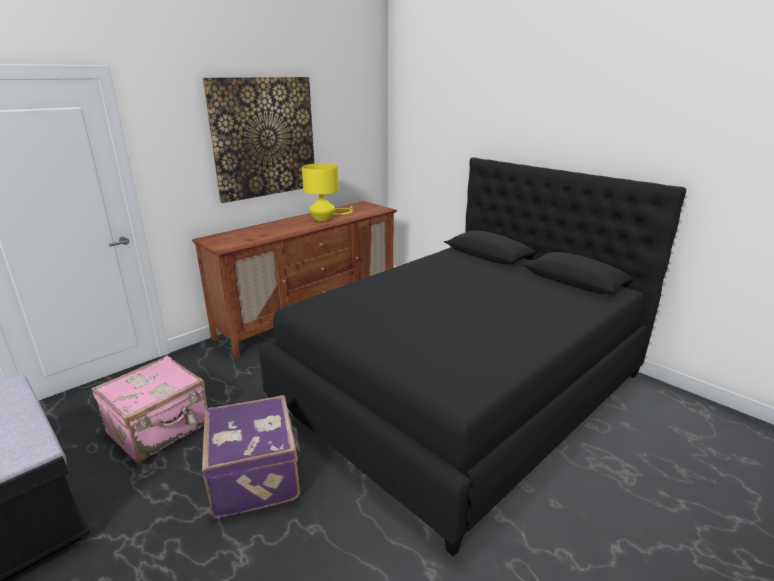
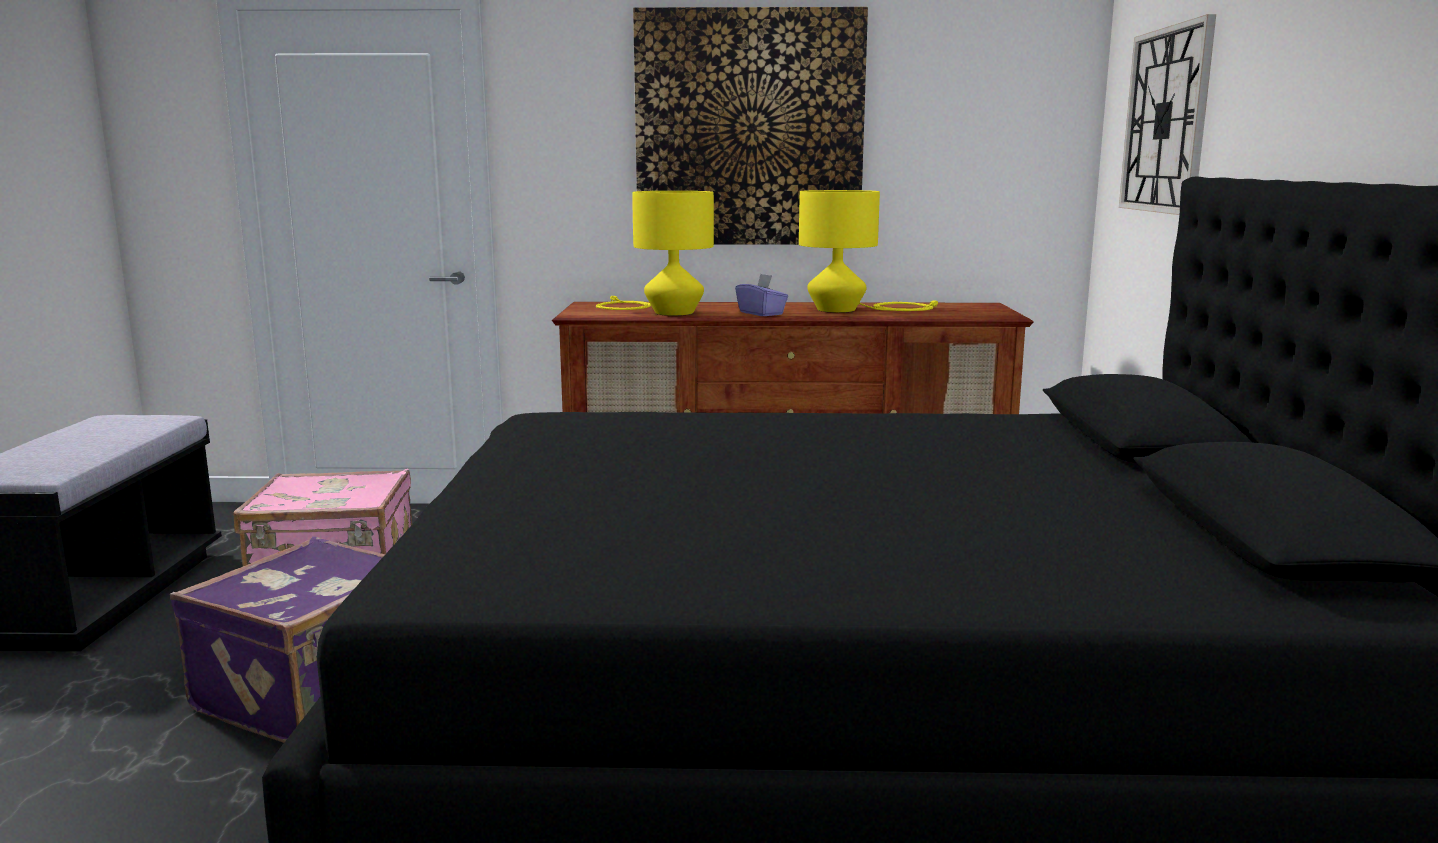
camera: 45 degrees right, 10 degrees down
(251, 236) = (654, 310): none -> yellow table lamp
(301, 228) = (761, 313): none -> purple tissue box
(438, 130) = (1166, 120): none -> wall clock

